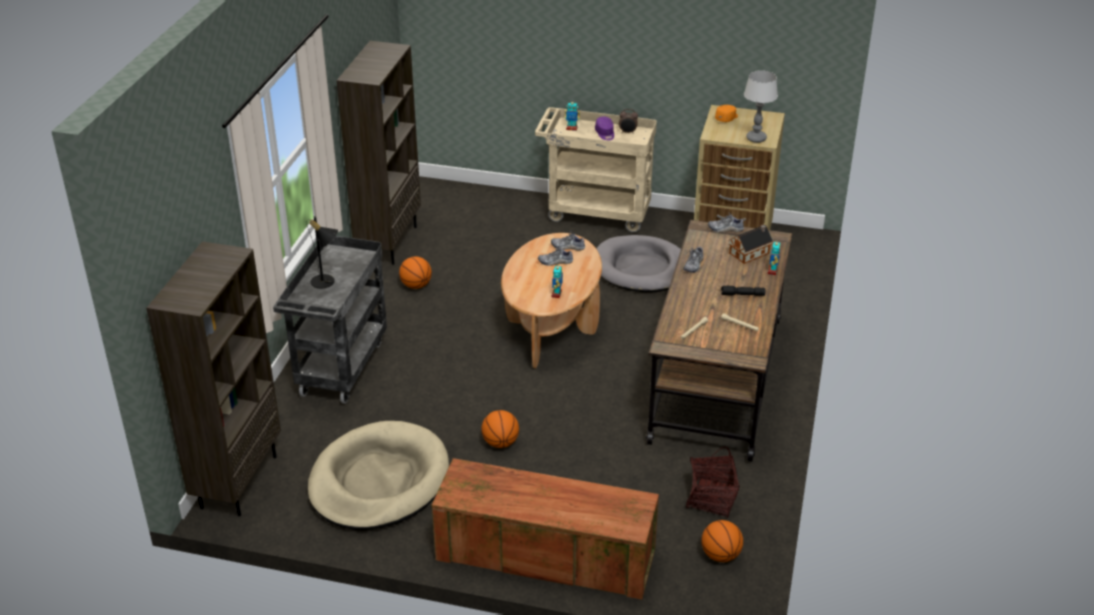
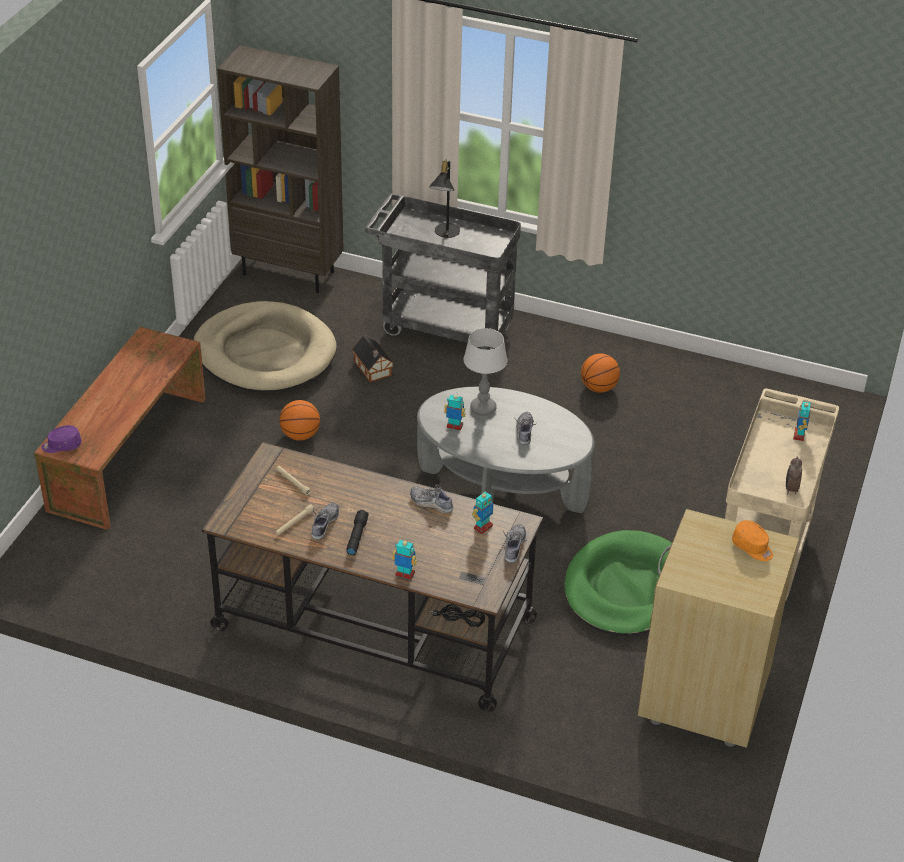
camera: 95 degrees right, 5 degrees up
(388, 242) = (693, 369): brown bookcase -> none
(551, 327) = (501, 491): brown coffee table -> grey coffee table
(568, 247) = (557, 445): shoe -> shoe (324, 524)
(605, 134) = (784, 466): purple cap -> purple cap (61, 446)
(641, 269) = (626, 588): grey dog bed -> green dog bed
(710, 242) = (482, 527): none -> toy robot
(711, 499) = (165, 584): basket -> none
(720, 555) = (81, 577): basketball -> none
(750, 253) = (451, 561): toy house -> toy house (373, 369)
(756, 138) = (686, 569): table lamp -> table lamp (483, 409)

